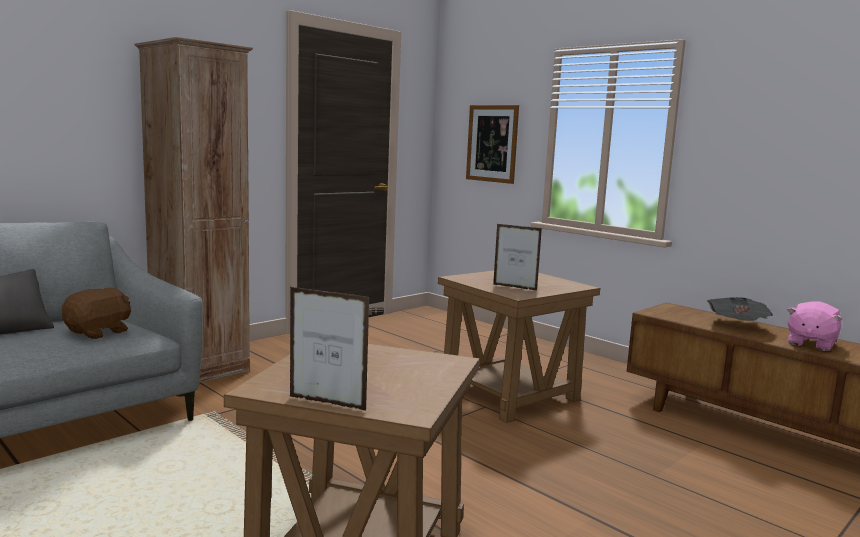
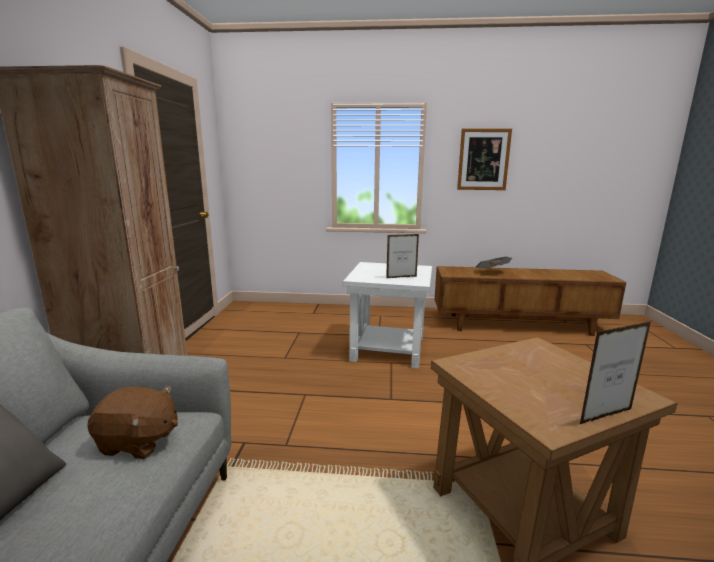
camera: 40 degrees left, 5 degrees up
(99, 332) = (139, 442): brown plush toy -> brown plush toy turned 105 degrees clockwise
(492, 143) = (281, 173): picture -> picture (483, 159)
(510, 394) = (387, 348): brown side table -> white side table
(810, 344) = (532, 274): pink plush toy -> none

